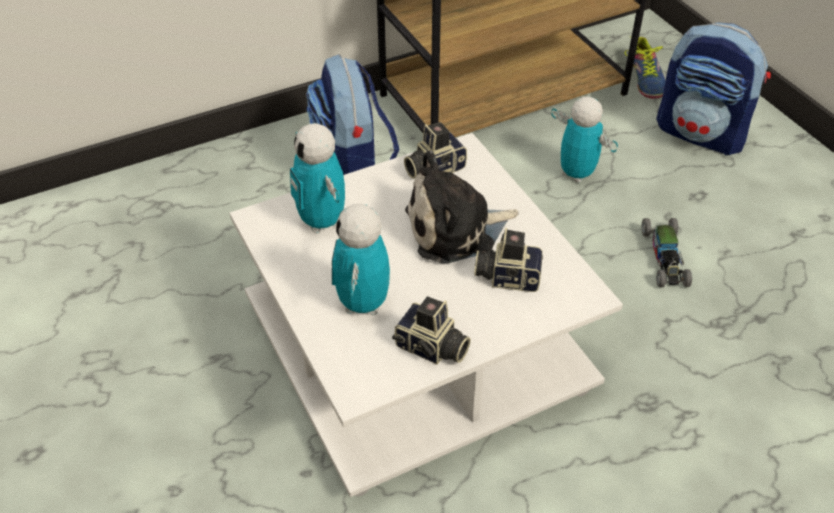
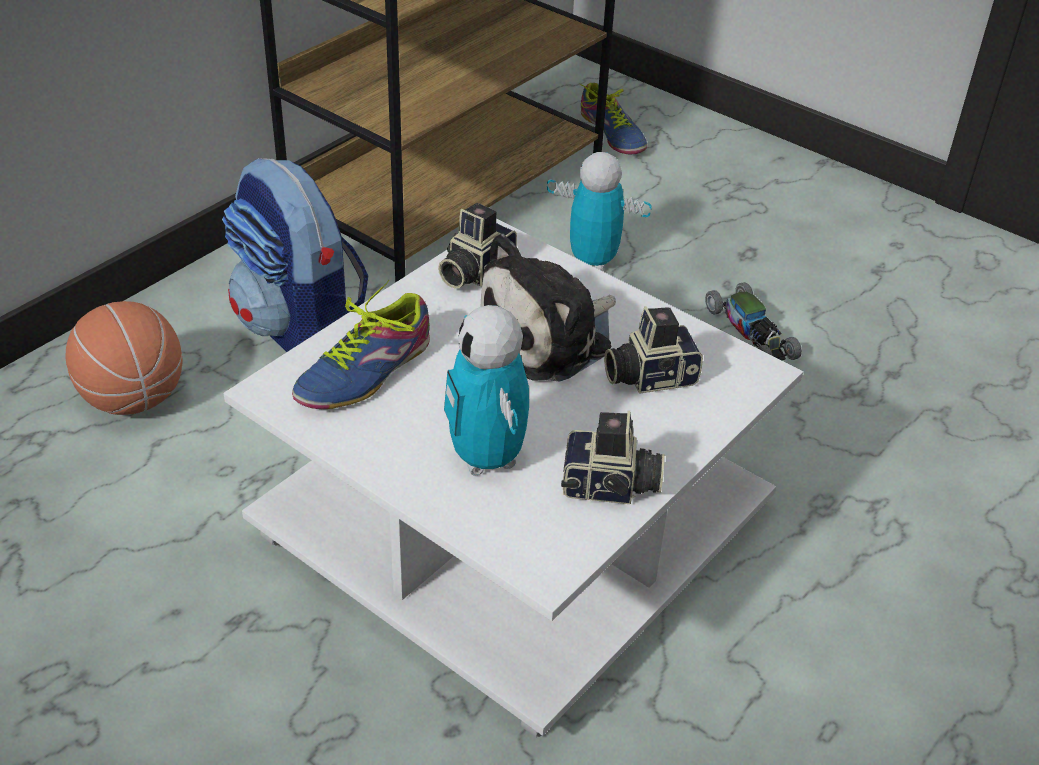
camera: 25 degrees left, 5 degrees down
(229, 194) = (133, 398): none -> basketball
(322, 222) = (366, 371): toy robot -> shoe
(701, 134) = (712, 183): backpack -> none

